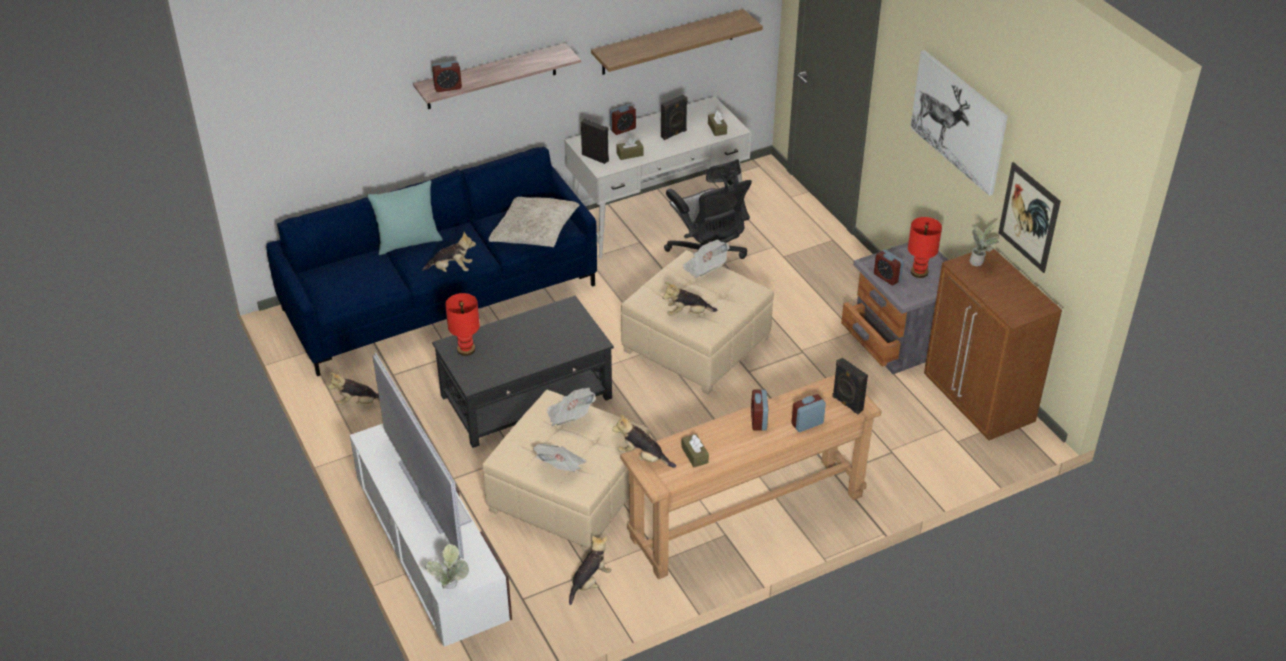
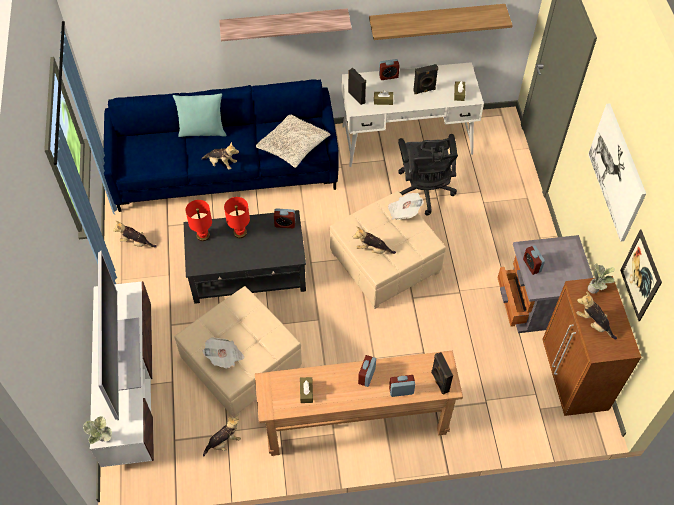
camera: 20 degrees right, 15 degrees up
(448, 87) = (241, 30): alarm clock -> alarm clock (285, 224)
(570, 416) = (250, 315): newspaper -> none
(643, 457) = (269, 382): plush toy -> plush toy (593, 323)
(919, 272) = (559, 268): red table lamp -> red table lamp (240, 233)

